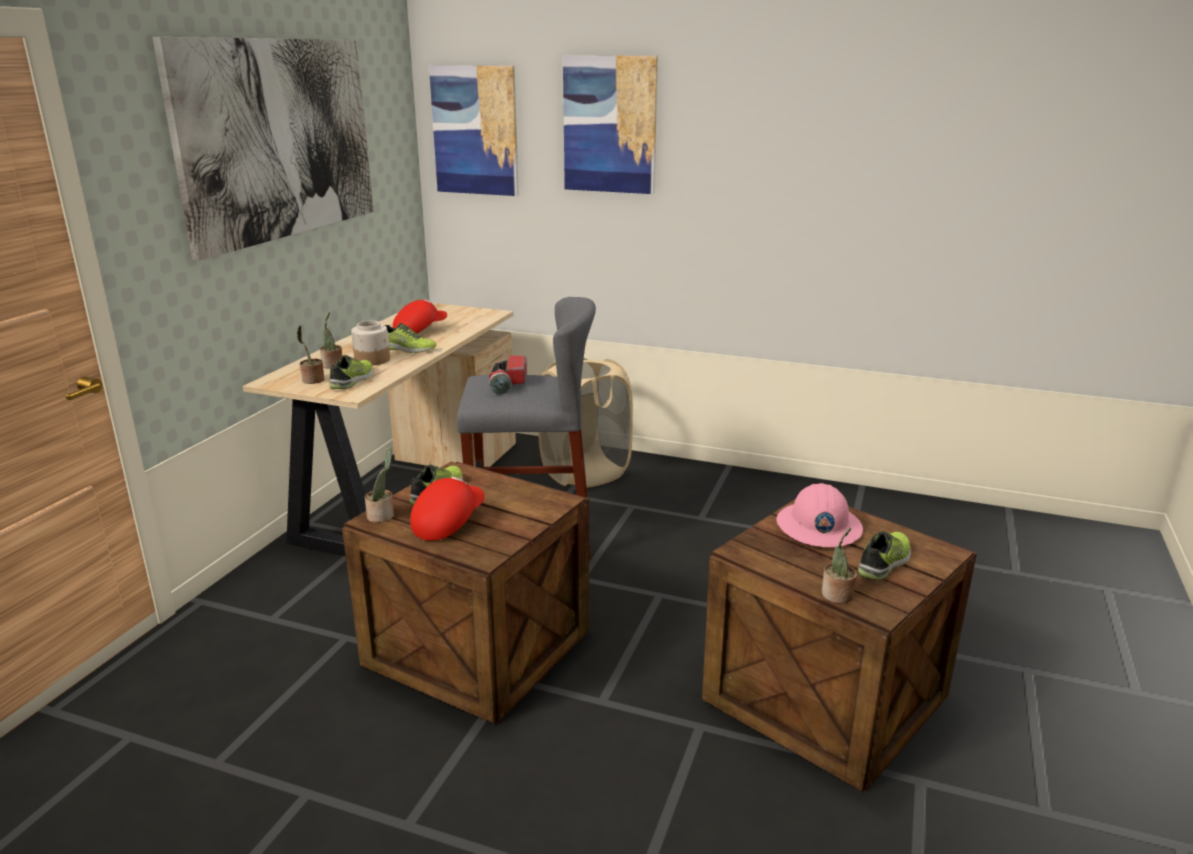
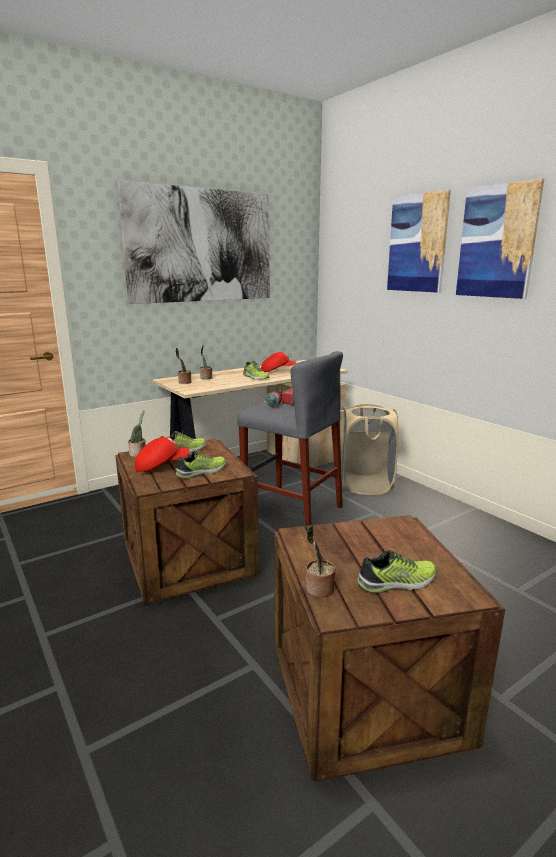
camera: 35 degrees right, 5 degrees down
(353, 380) = (202, 385): shoe -> shoe (202, 472)
(373, 360) = (229, 379): jar -> none
(475, 131) = (345, 252): picture -> picture (497, 242)
(818, 527) = (381, 539): pink hard hat -> none

